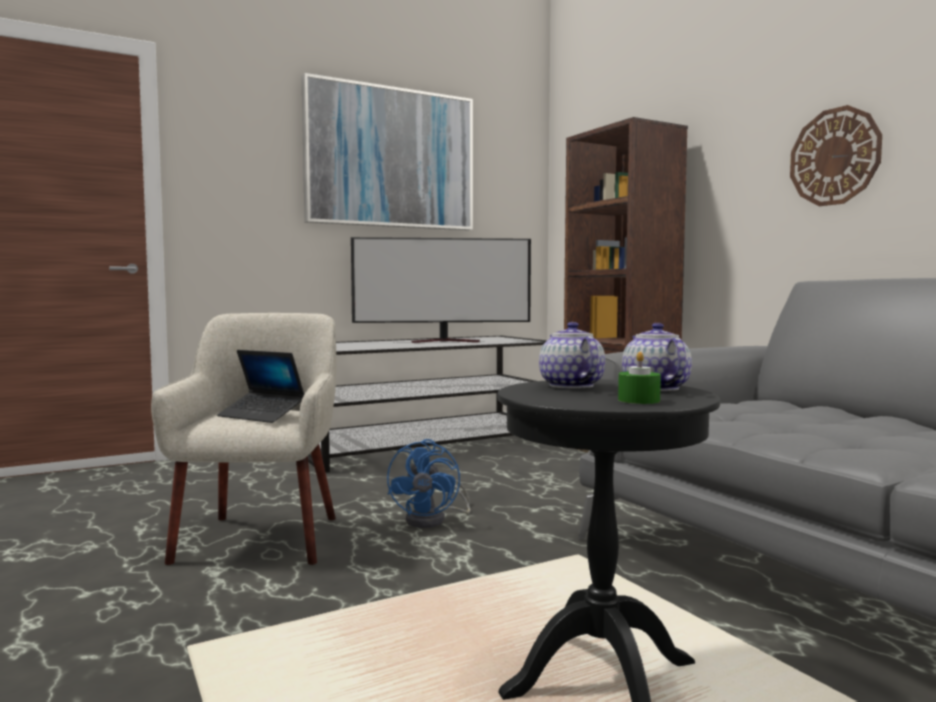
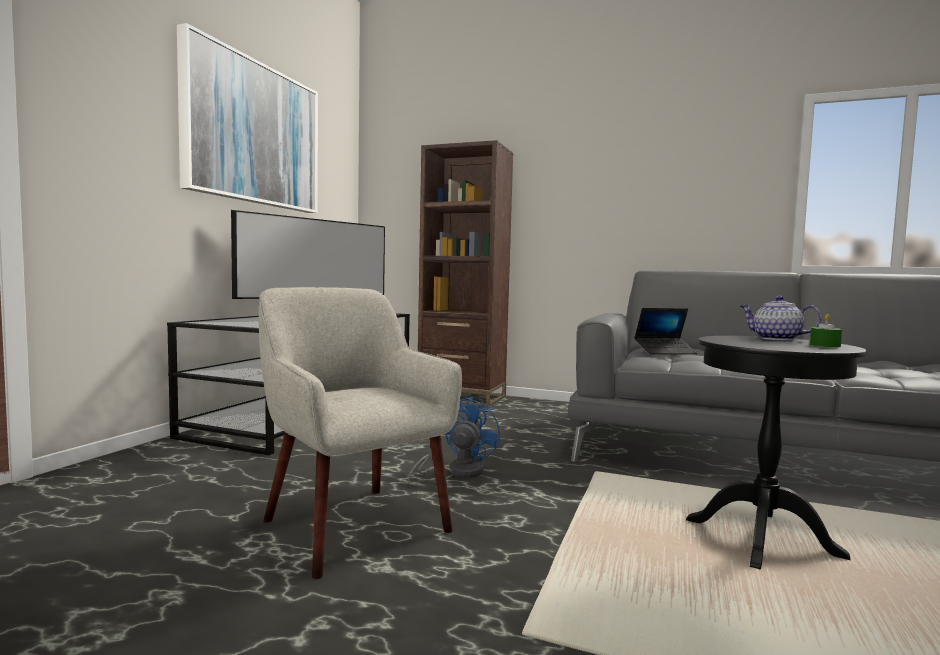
camera: 40 degrees left, 0 degrees up
(262, 415) = (373, 395): laptop -> laptop (664, 352)
(433, 520) = (457, 472): blue fan -> blue fan turned 120 degrees counterclockwise
(570, 385) = (739, 340): teapot -> none
(834, 157) = (627, 191): wall clock -> none

